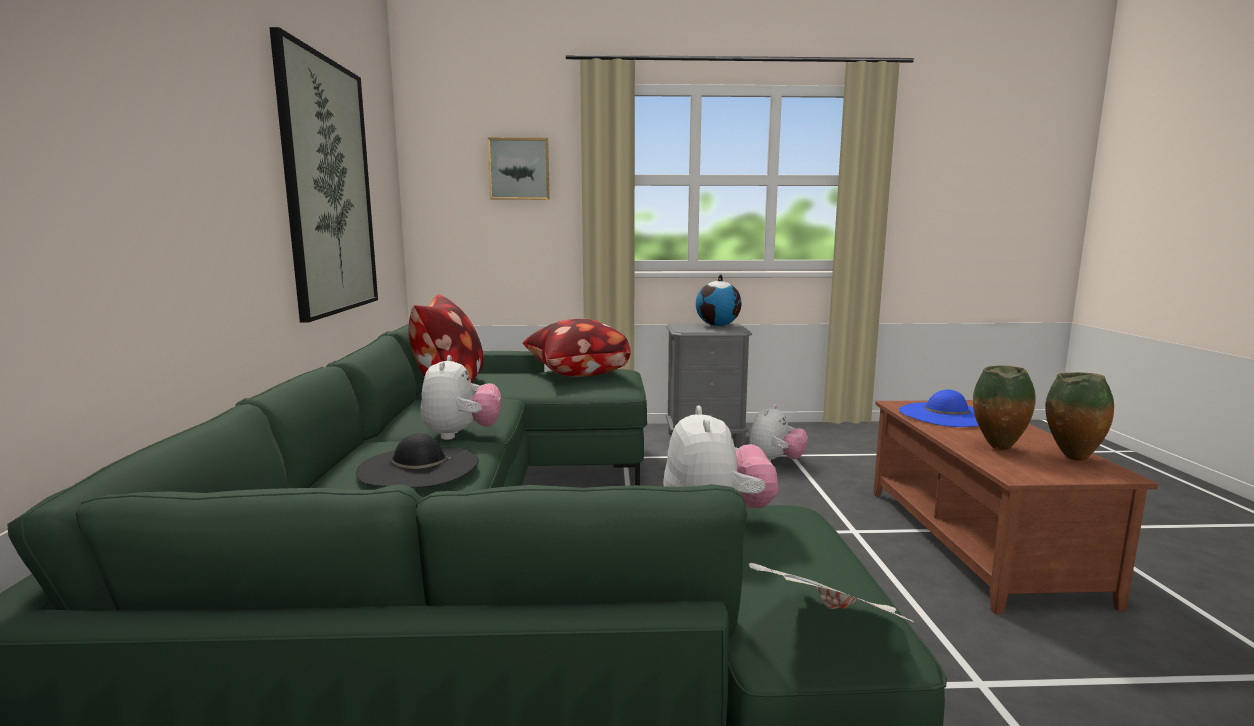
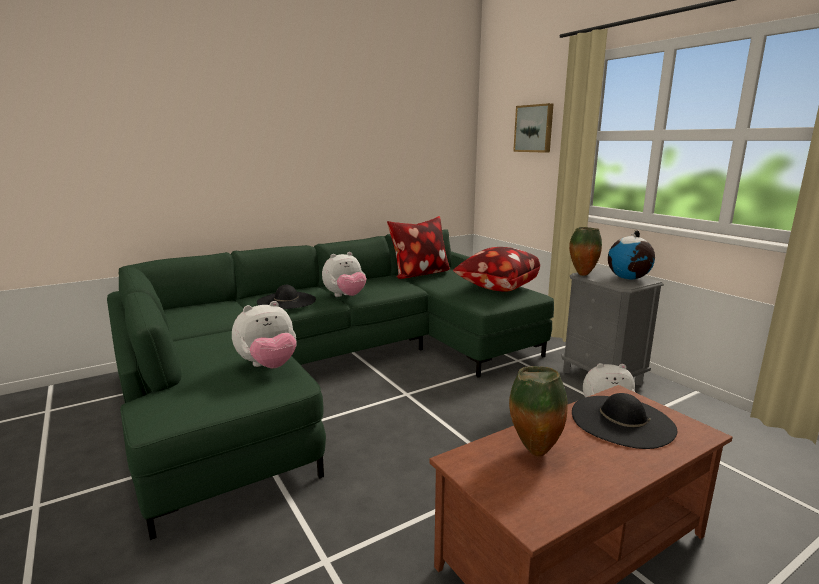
camera: 60 degrees right, 5 degrees up
(329, 187) = (372, 151): picture -> none
(833, 633) = (152, 408): newspaper -> none
(946, 415) = (622, 421): blue hat -> black hat
(1071, 458) = (555, 494): vase -> vase (582, 274)

